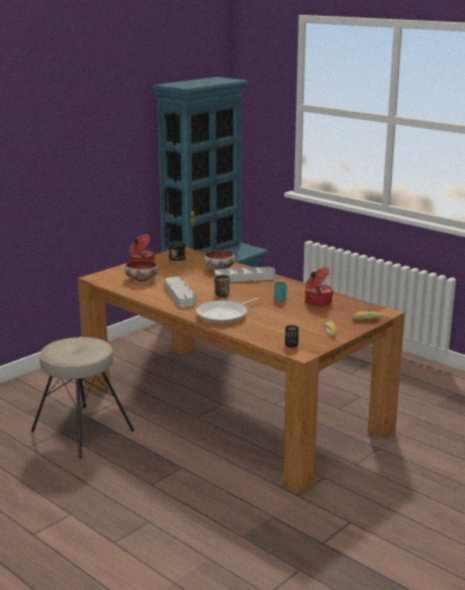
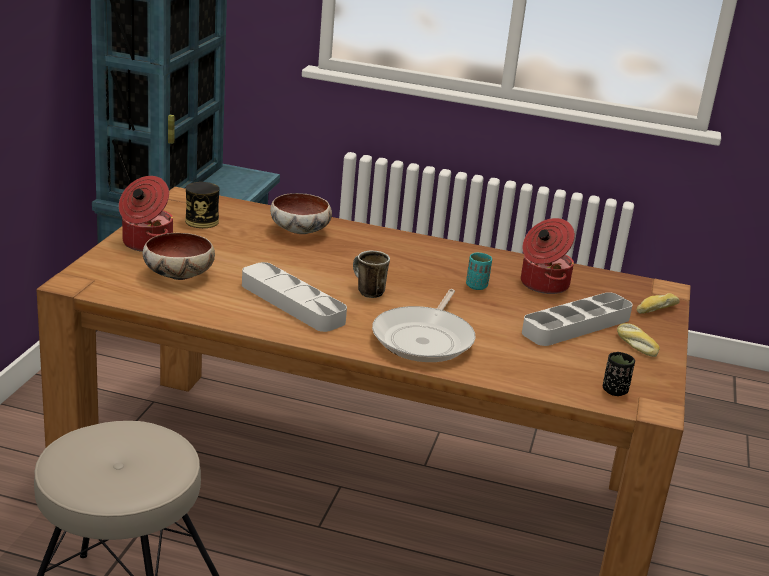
camera: 30 degrees left, 5 degrees up
(244, 278) = (366, 246): grey tray -> grey tray (576, 325)

